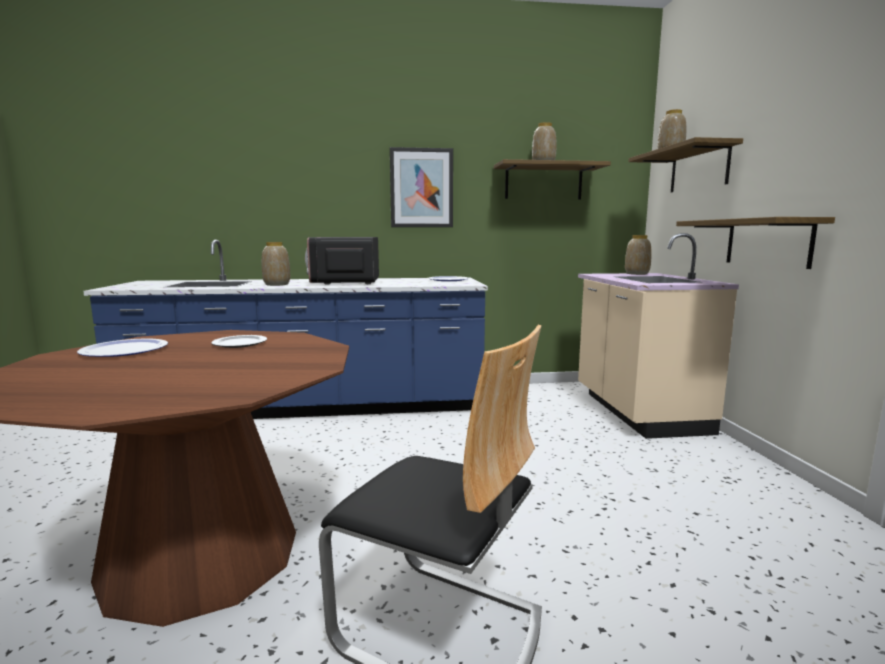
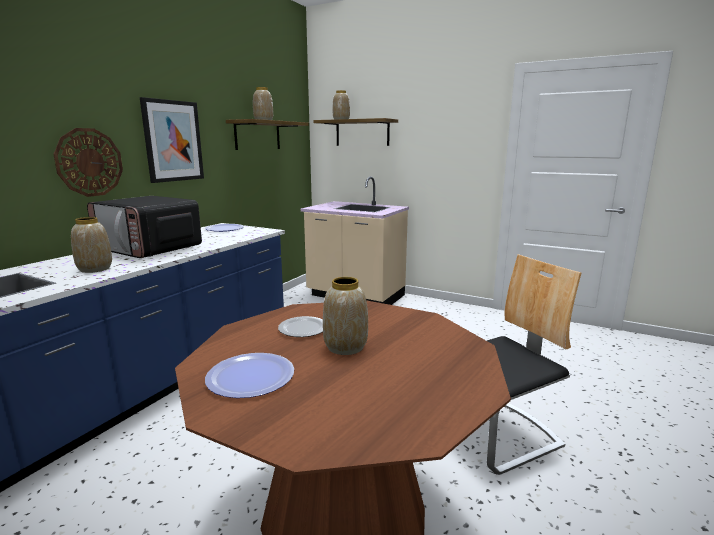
camera: 55 degrees left, 5 degrees up
(335, 205) = (89, 162): none -> wall clock
(637, 274) = (331, 204): vase -> vase (346, 347)
(767, 242) = (423, 182): shelf -> none

